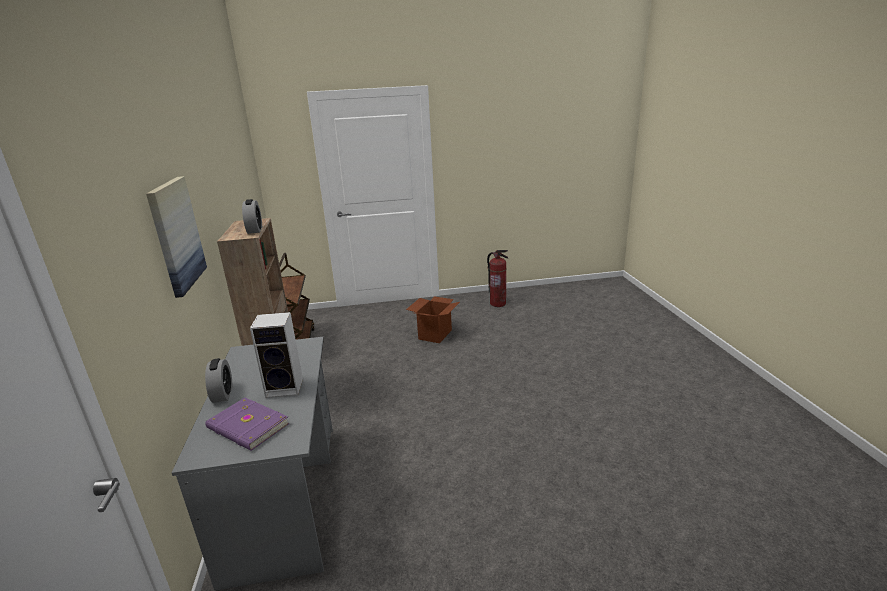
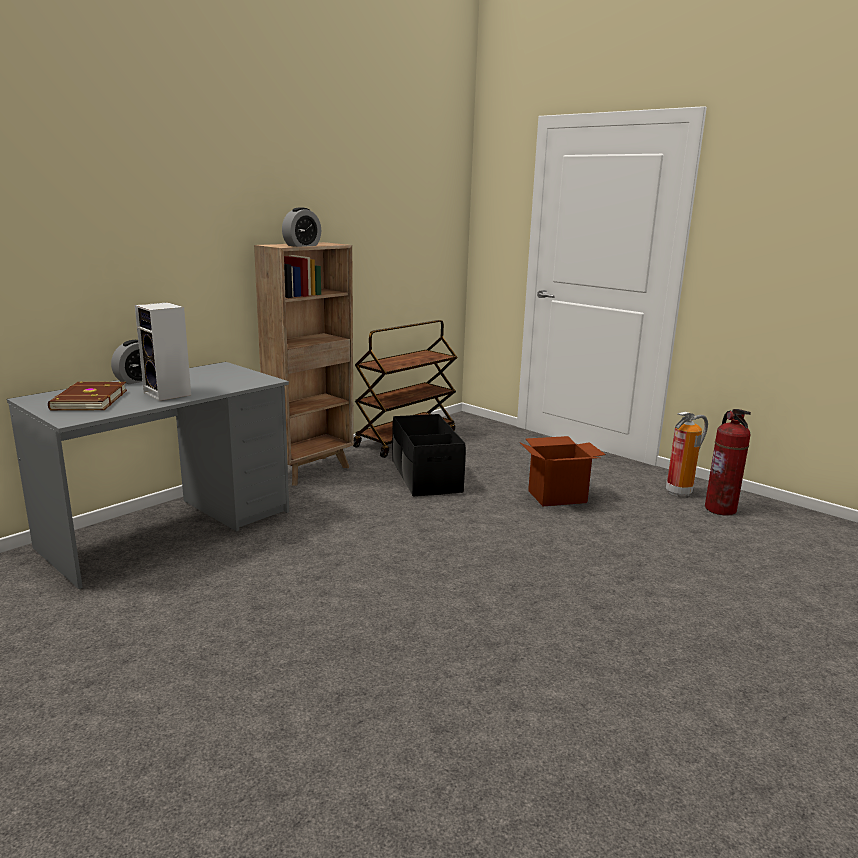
camera: 50 degrees right, 5 degrees down
(176, 235) = (167, 210): picture -> none
(247, 427) = (88, 400): purple book -> brown book
(355, 362) = (425, 476): none -> black storage box
(471, 304) = (679, 492): none -> fire extinguisher

